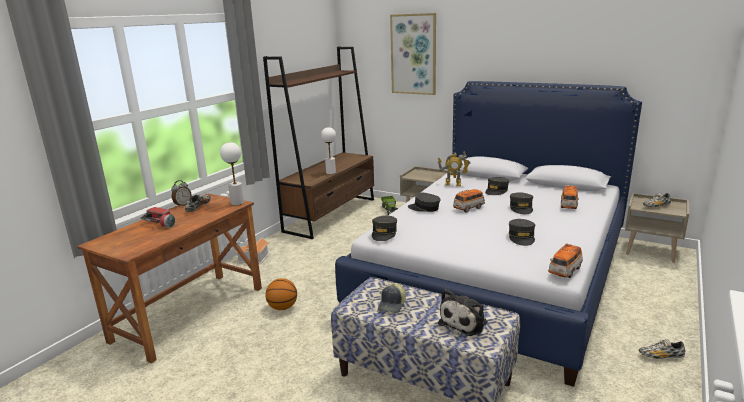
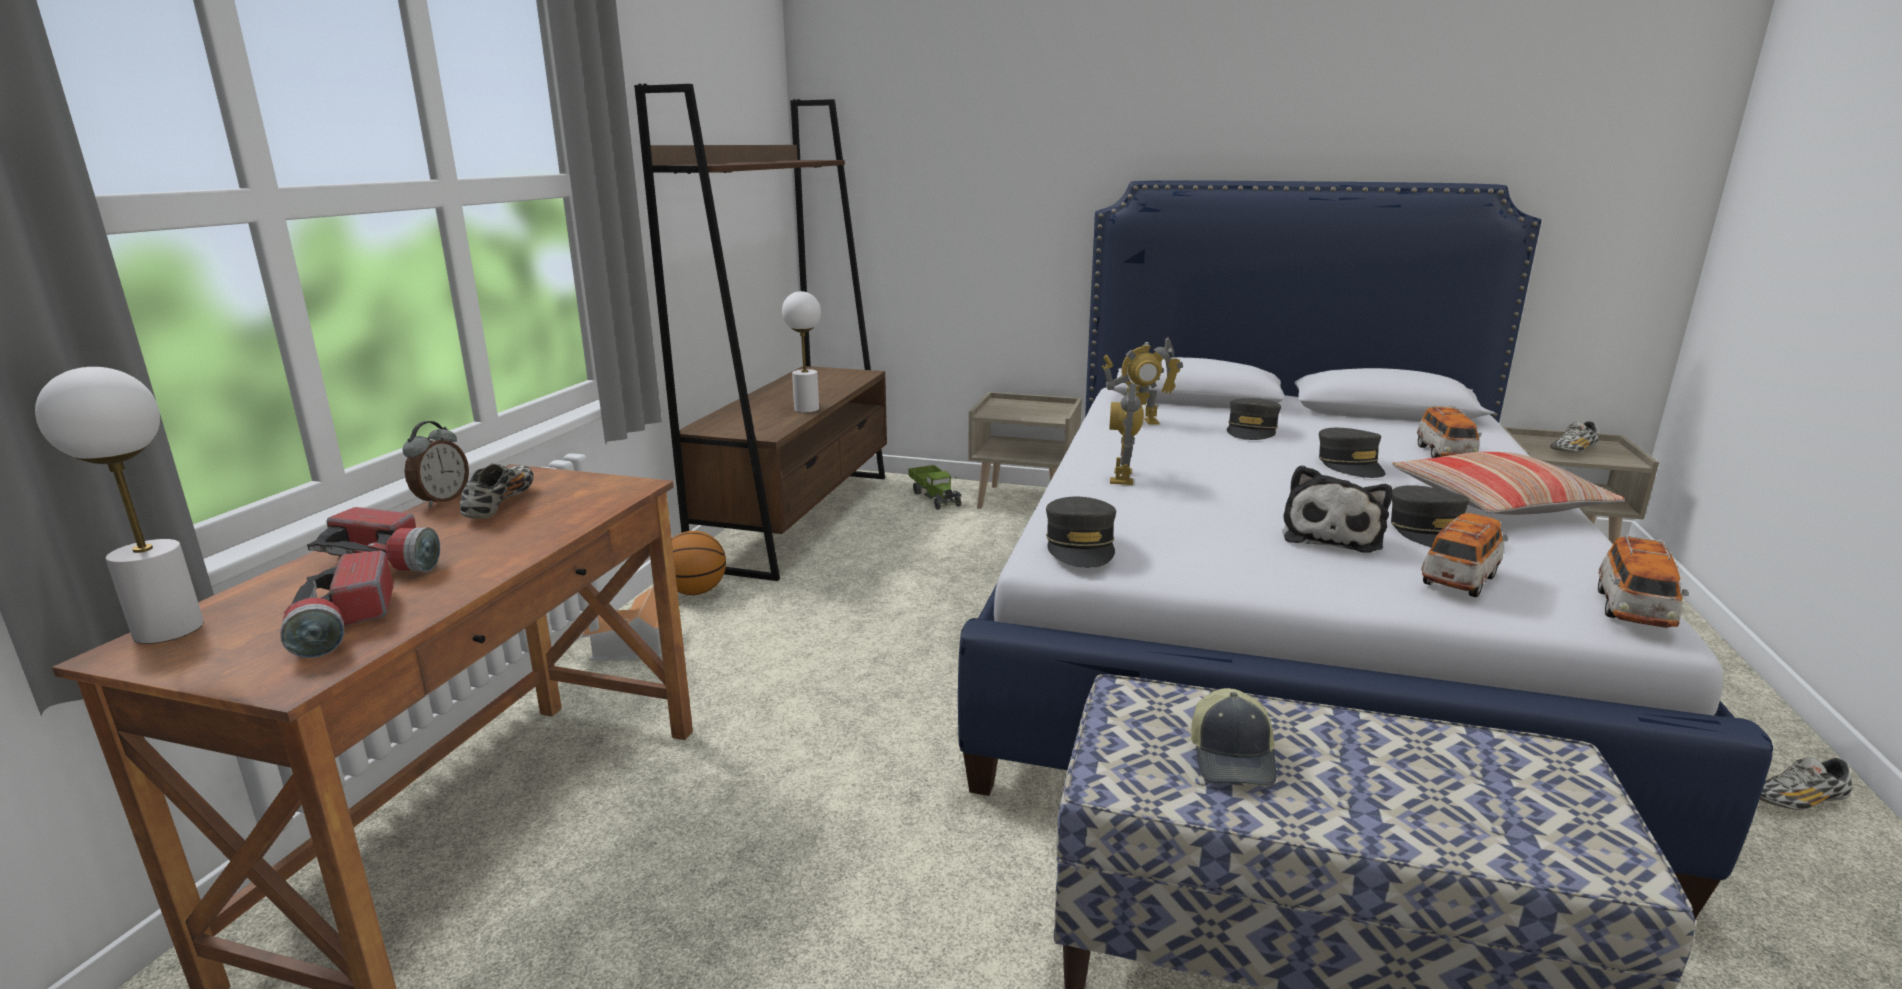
camera: 15 degrees left, 0 degrees up
(144, 240) = (343, 623): none -> flashlight
(237, 203) = (623, 485): white table lamp -> white table lamp (169, 630)
(282, 307) = (780, 784): basketball -> basketball (695, 591)
(413, 54) = (989, 120): picture -> none
(424, 208) = (1122, 477): grey cap -> toy robot
(465, 322) = (1484, 790): plush toy -> plush toy (1332, 535)
(468, 208) = (1231, 471): toy car -> toy car (1459, 579)
(565, 227) = (1497, 502): none -> pillow

